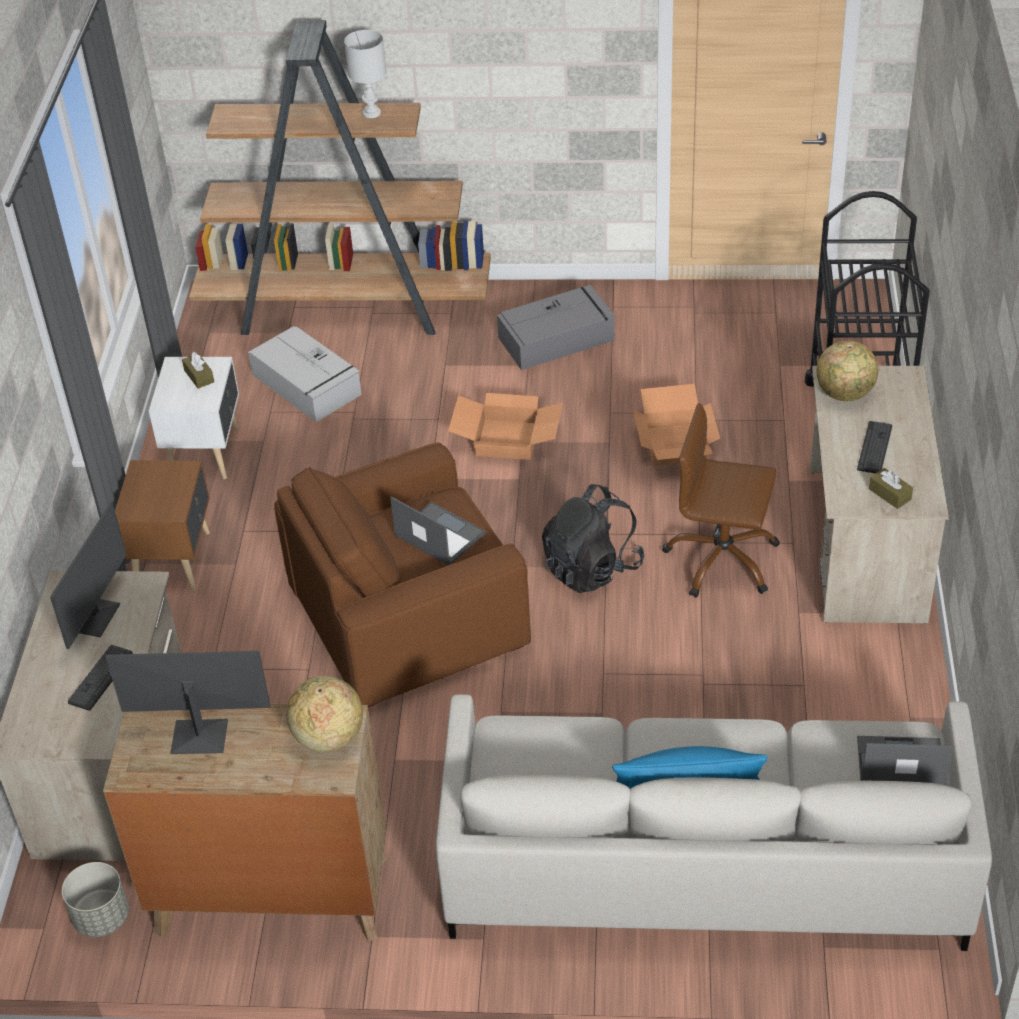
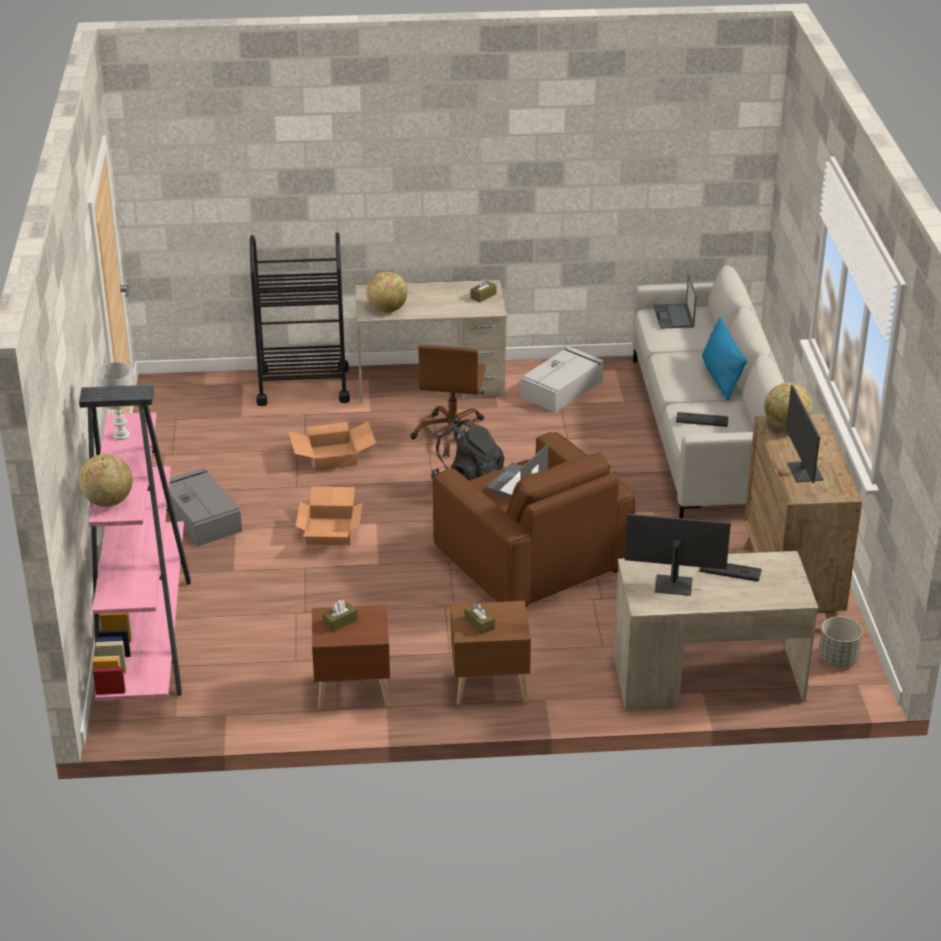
camera: 100 degrees left, 10 degrees down
(155, 481) = (479, 624): none -> brown tissue box
(206, 452) = (352, 689): white nightstand -> brown nightstand
(246, 112) = (108, 501): none -> globe
(307, 385) = (259, 643): grey storage box -> grey storage box (562, 388)
(346, 308) = (145, 635): brown bookcase -> pink bookcase
(874, 448) = (440, 300): keyboard -> keyboard (702, 420)

